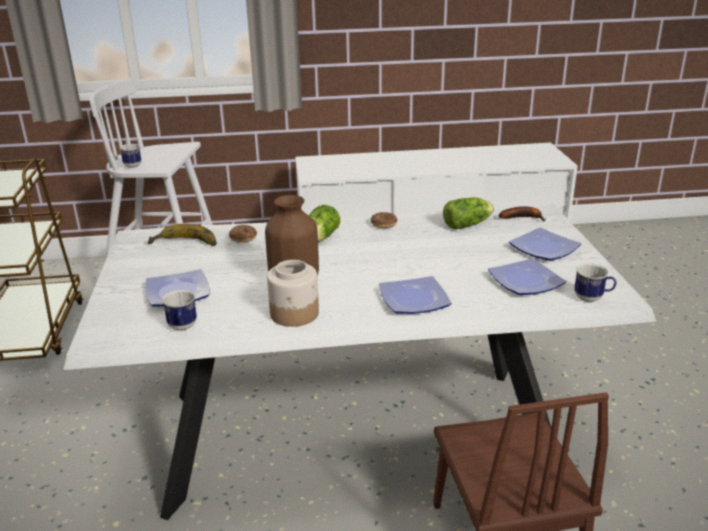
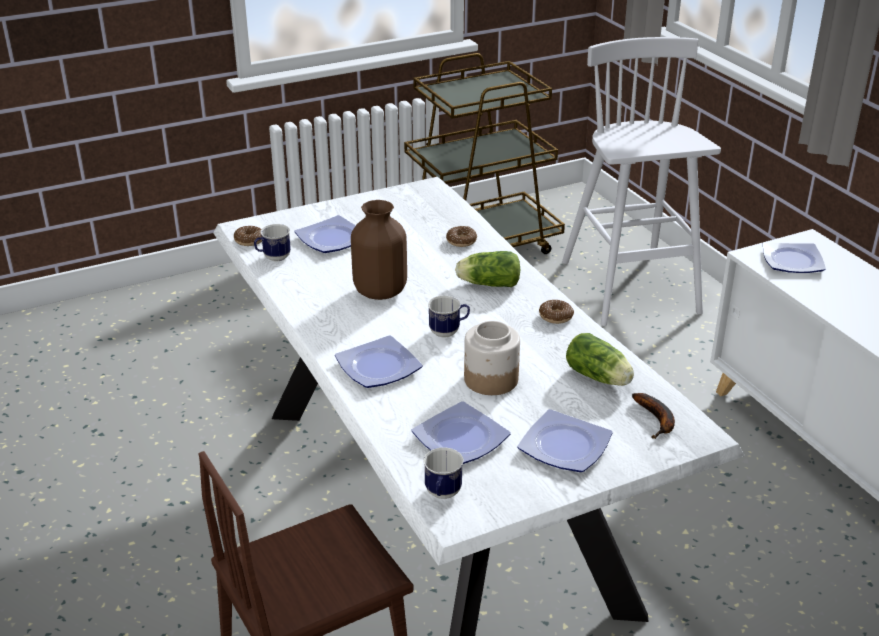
camera: 70 degrees right, 5 degrees up
(130, 338) = (249, 240): none -> donut
(134, 164) = (616, 135): mug -> mug (449, 332)
(184, 244) = (427, 215): banana -> none
(295, 314) = (319, 305): jar -> jar (490, 380)
(328, 169) = (793, 262): none -> plate

